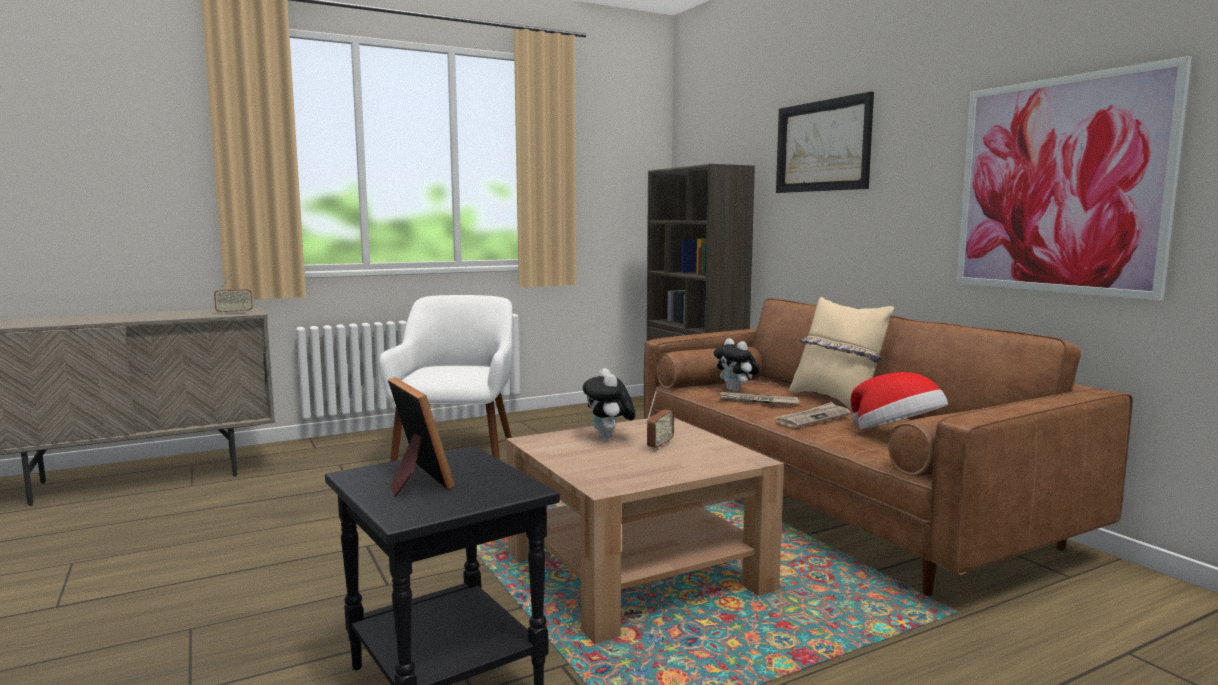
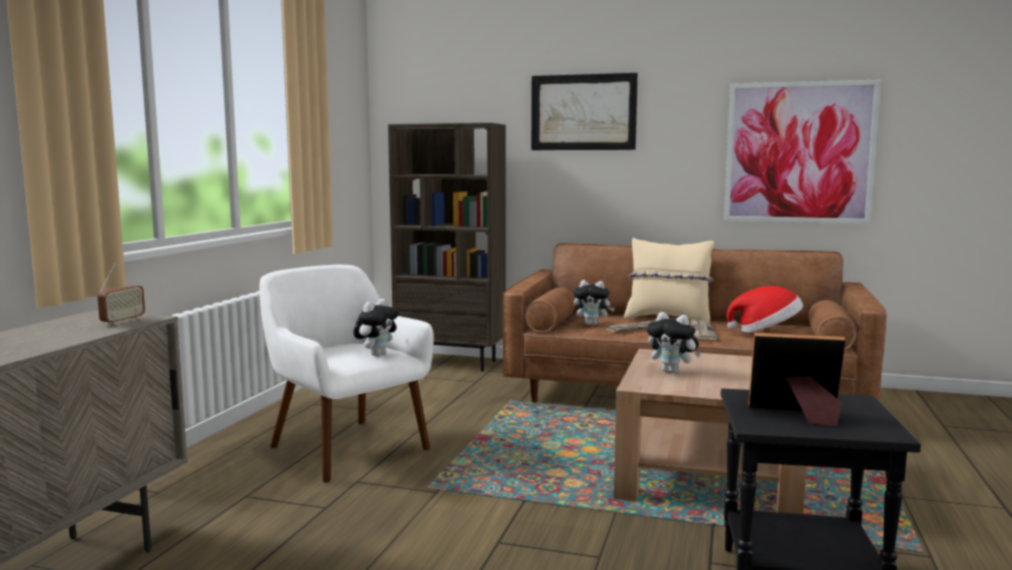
camera: 45 degrees left, 0 degrees up
(461, 375) = (377, 354): none -> plush toy
(660, 445) = (712, 367): radio -> none

